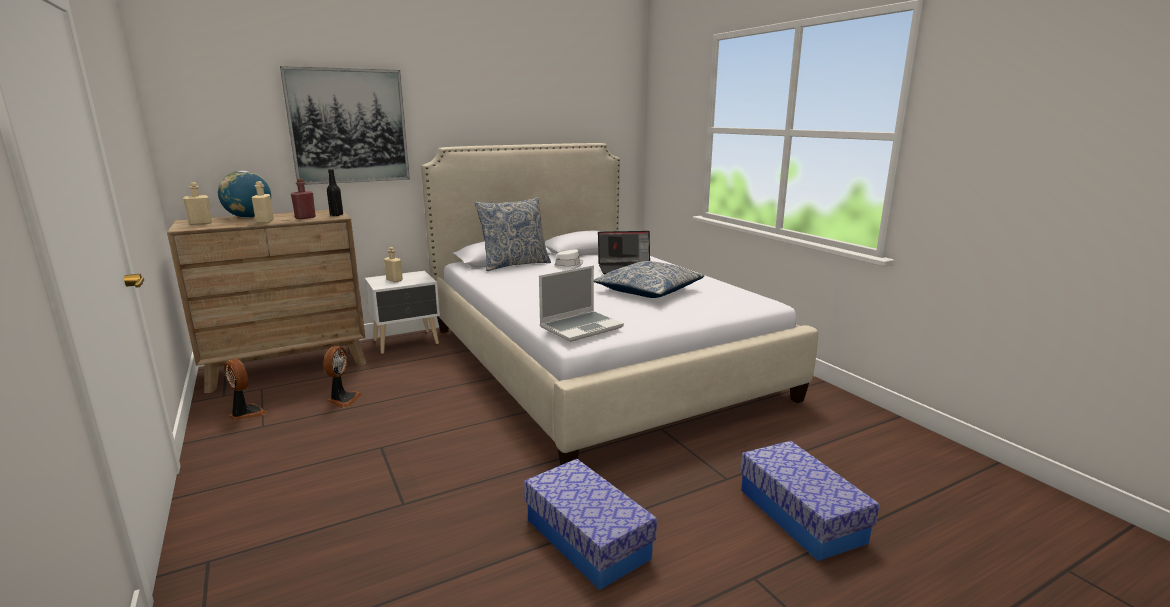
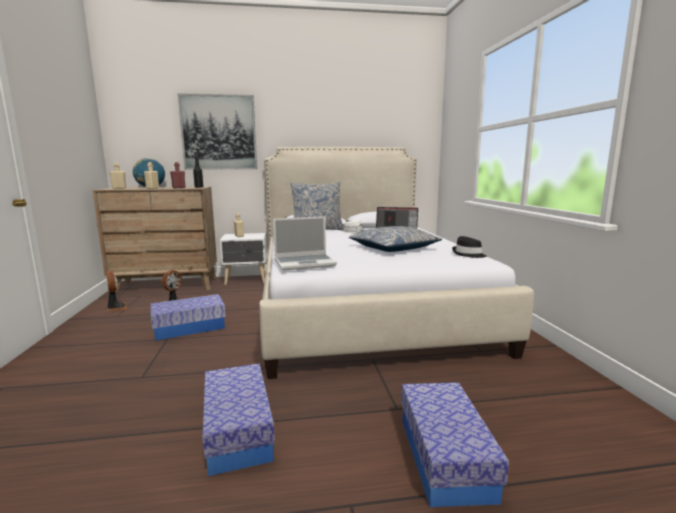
camera: 20 degrees right, 5 degrees down
(396, 426) = (189, 327): none -> storage box
(737, 293) = (468, 254): none -> black hat

